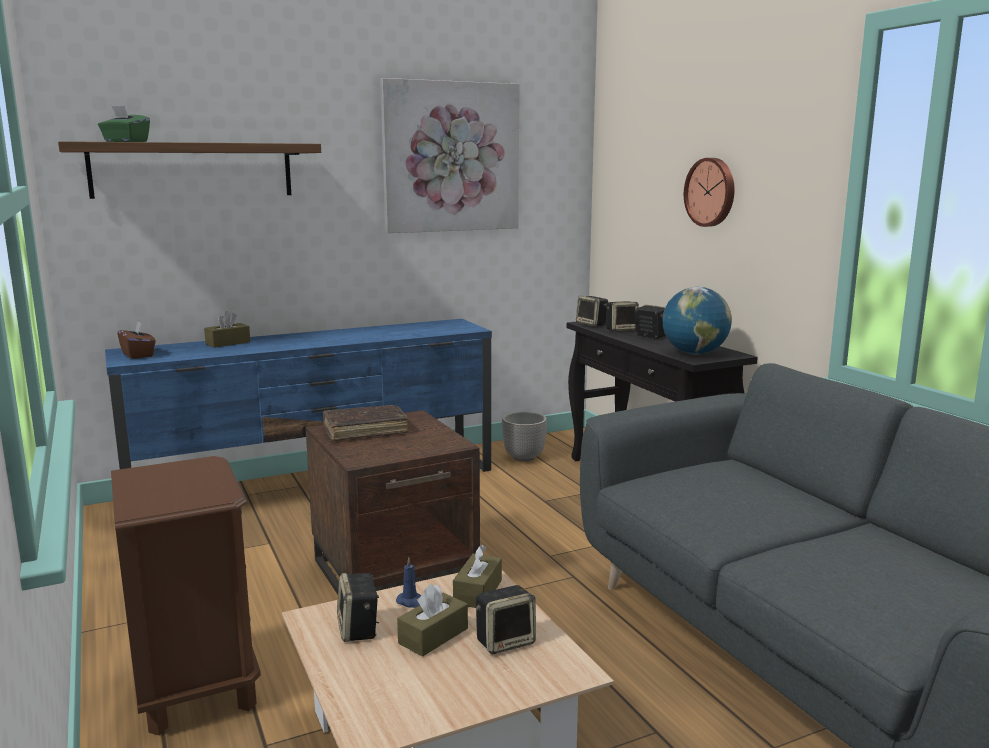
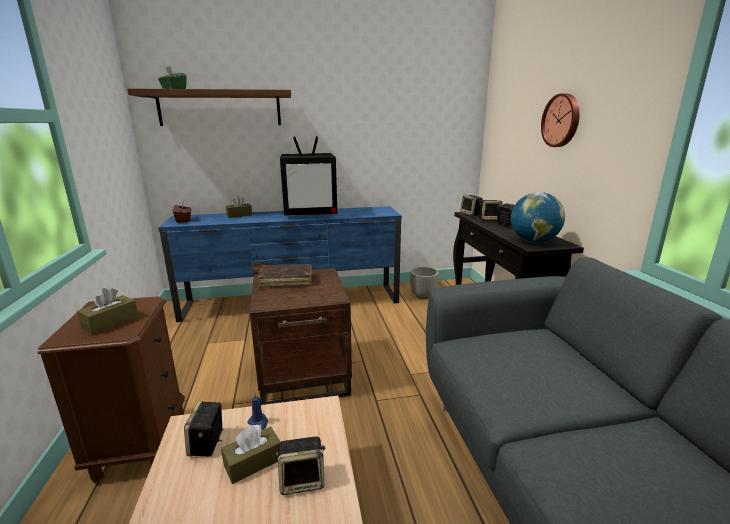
camera: 15 degrees right, 5 degrees up
(347, 334) = (311, 213): none -> television
(451, 157) = (386, 100): picture -> none
(478, 592) = (310, 421): brown tissue box -> brown tissue box (110, 322)

